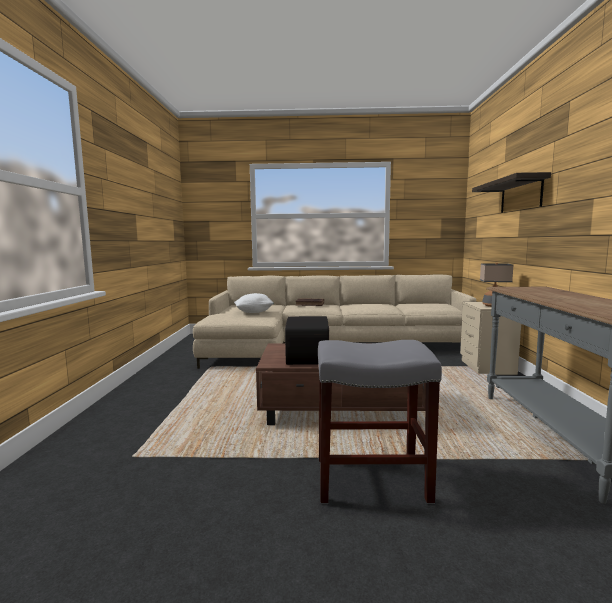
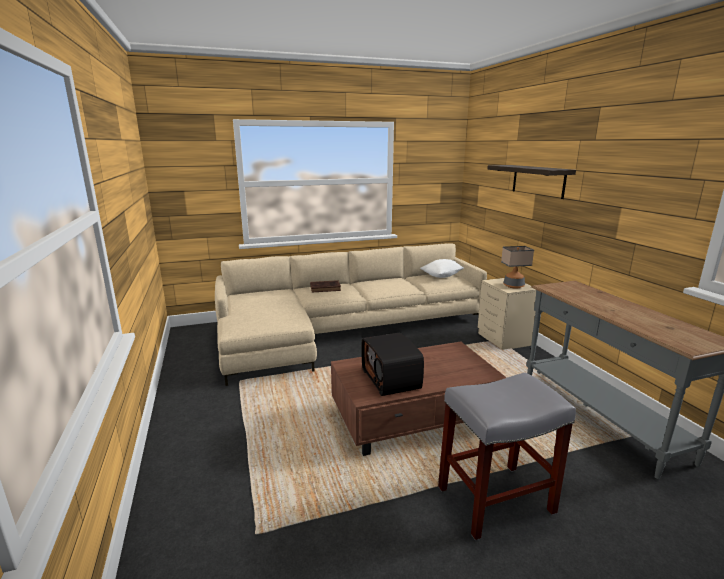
camera: 20 degrees left, 10 degrees up
(254, 312) = (276, 310): white pillow -> white pillow (441, 276)

